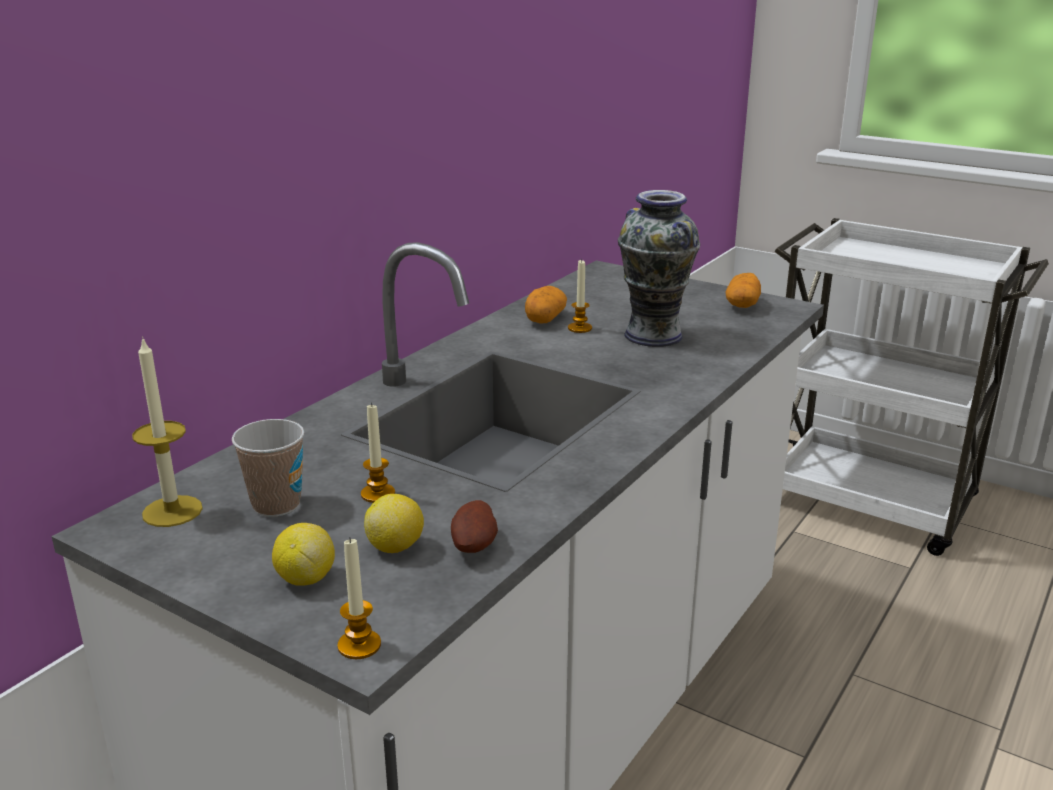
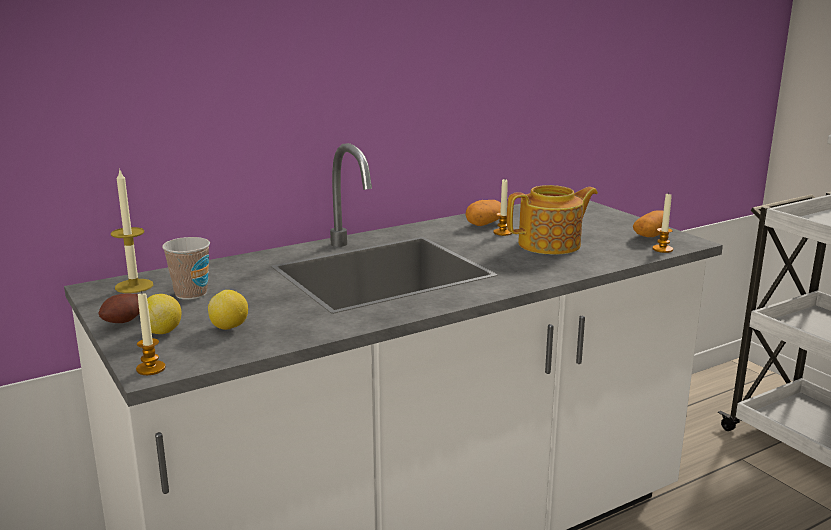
camera: 25 degrees right, 5 degrees down
(378, 494) = (253, 299): candle -> candle (662, 249)
(475, 546) = (276, 336): potato -> potato (126, 322)
(652, 336) = (551, 244): vase -> teapot

